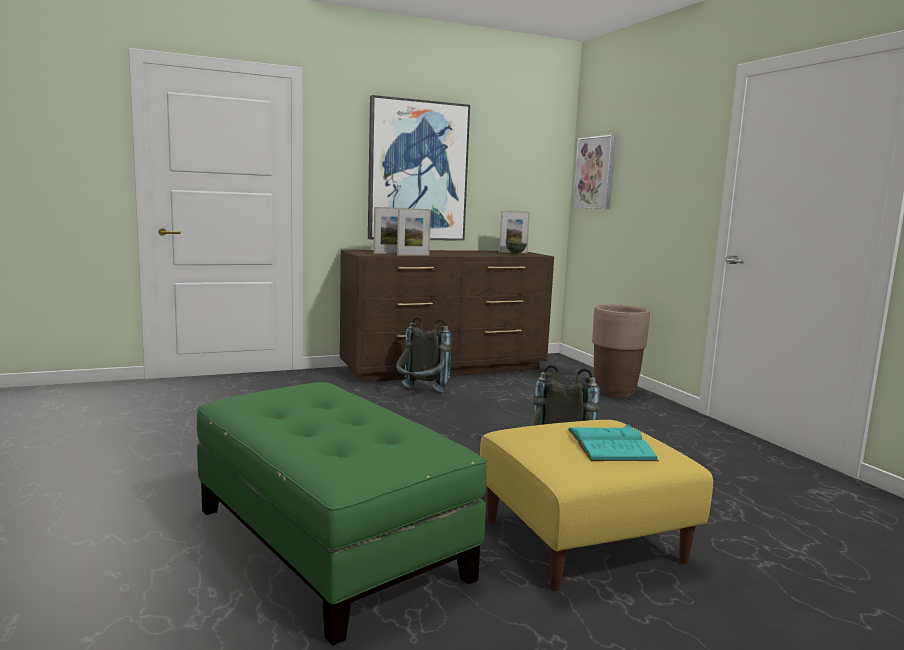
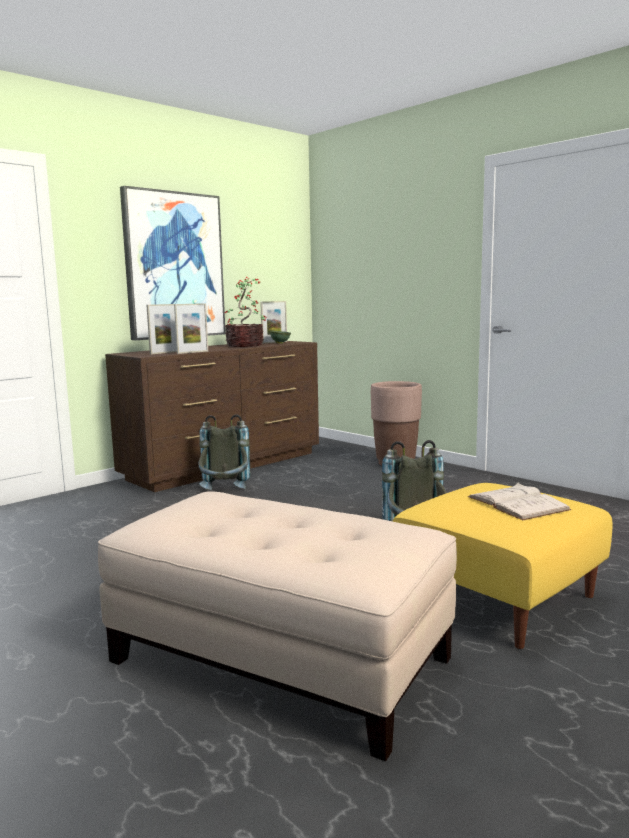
camera: 20 degrees left, 0 degrees up
(326, 543) = (277, 660): green ottoman -> beige ottoman
(477, 253) = (245, 345): none -> potted plant
(595, 172) = (338, 260): picture -> none
(610, 444) = (517, 503): turquoise book -> white book

